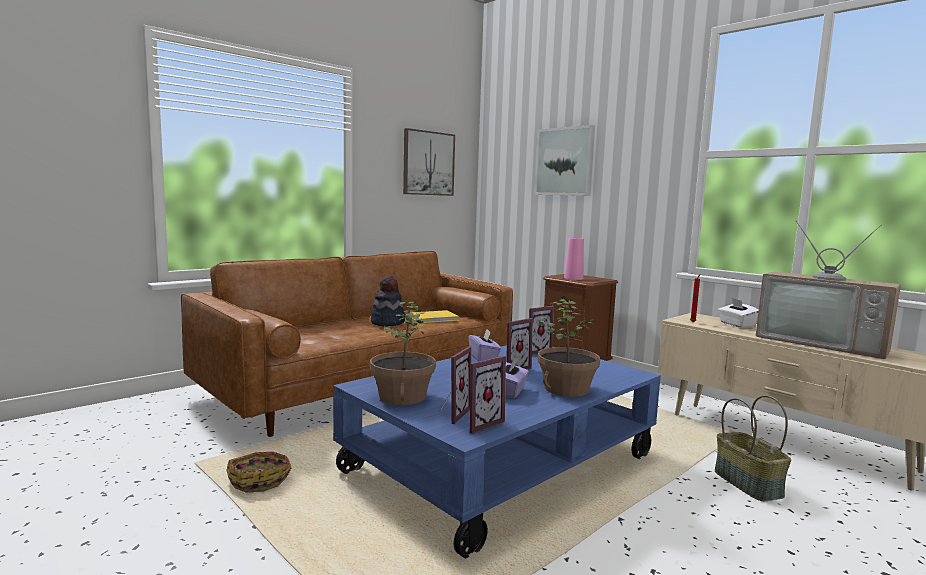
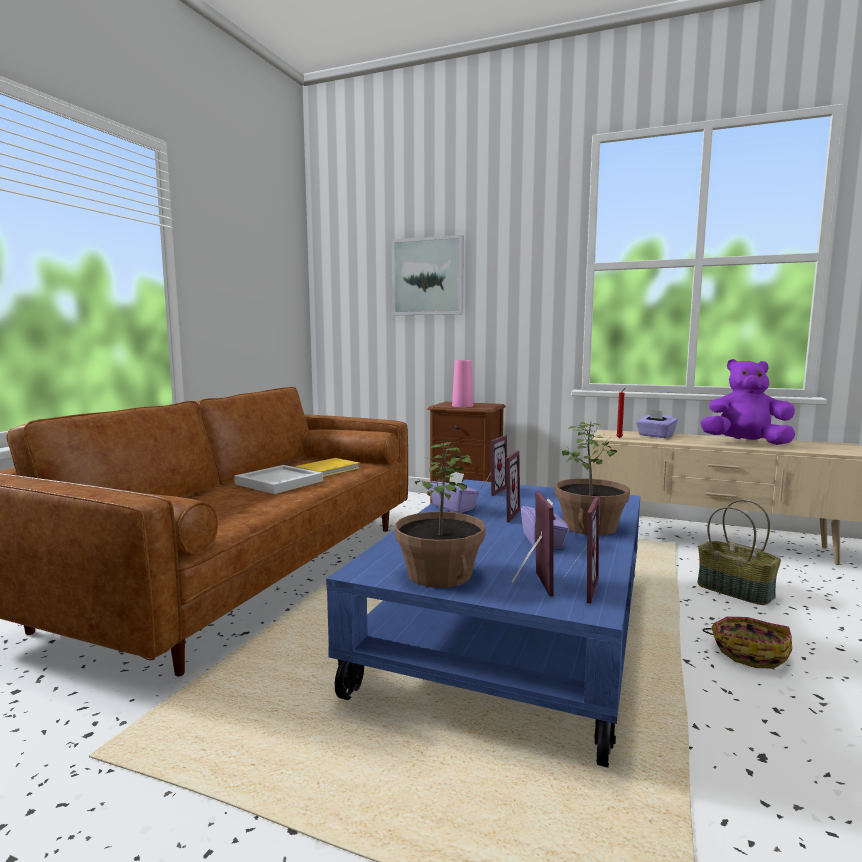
camera: 25 degrees left, 0 degrees up
(260, 480) = (230, 750): basket -> basket (749, 652)
(388, 322) = (279, 482): hat -> white tray
(428, 163) = (260, 278): picture -> none
(736, 325) = (655, 436): white tissue box -> purple tissue box
(822, 343) = (745, 443): television -> purple plush toy

